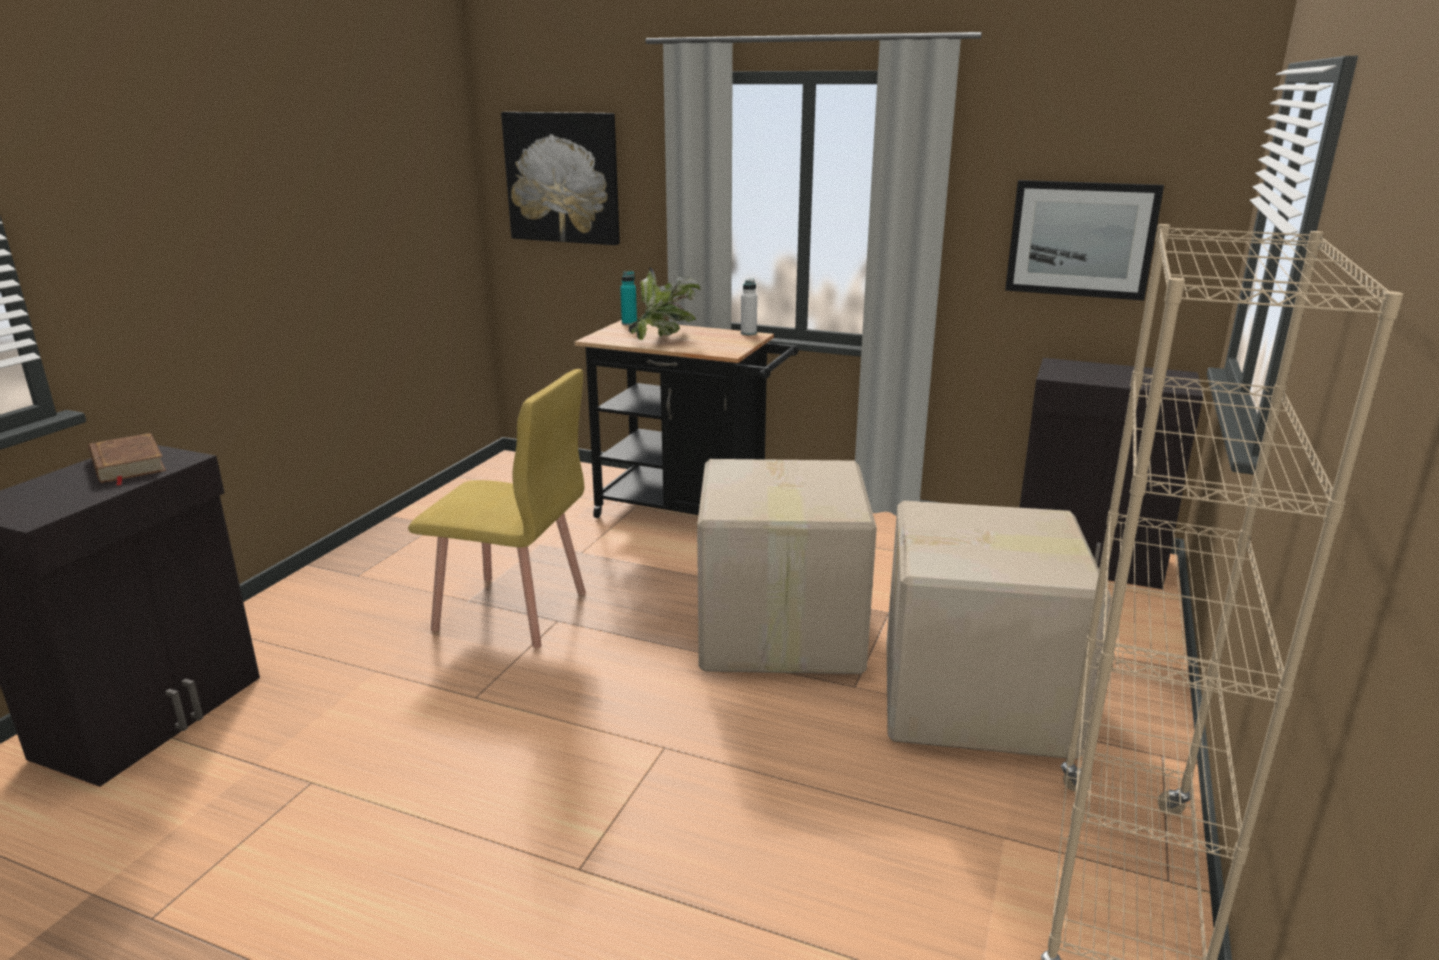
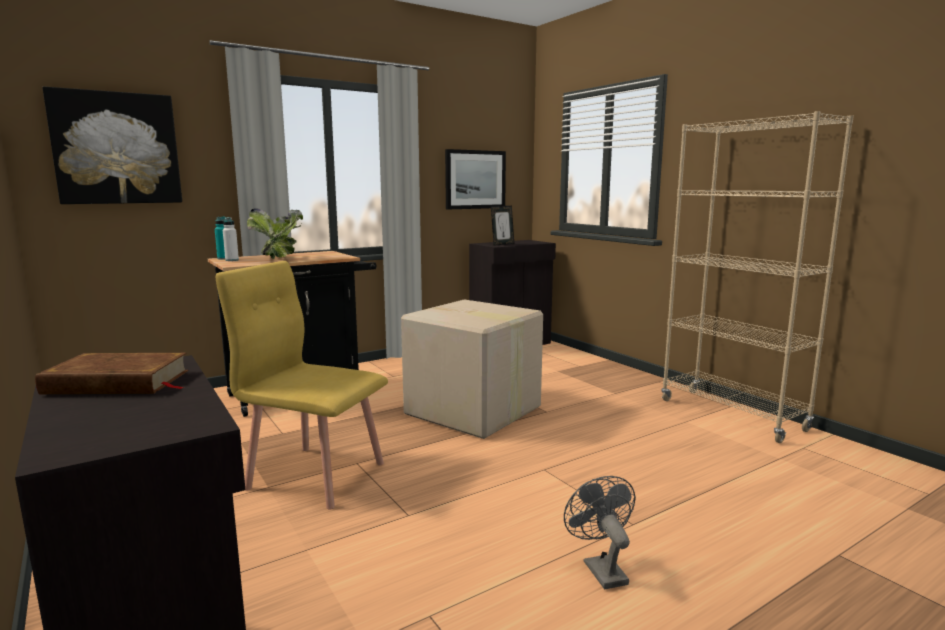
camera: 55 degrees left, 10 degrees down
(454, 870) = (600, 568): none -> grey fan
(512, 611) = (316, 475): yellow chair -> yellow chair turned 120 degrees counterclockwise
(748, 333) = (320, 252): white bottle -> white bottle (232, 260)
(978, 699) = (587, 394): cardboard box -> none
(1083, 374) = (502, 244): none -> picture frame

